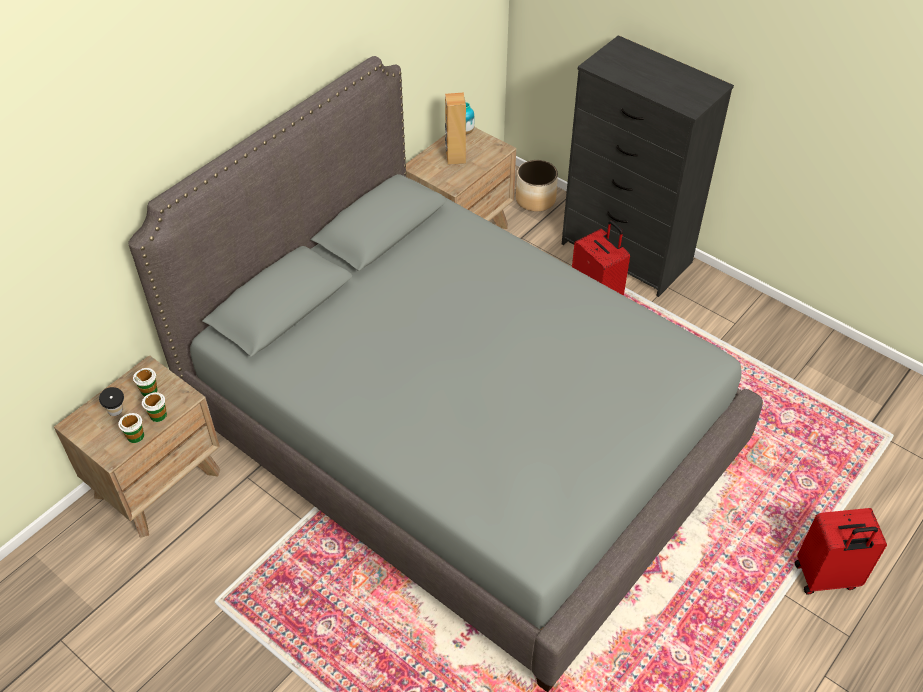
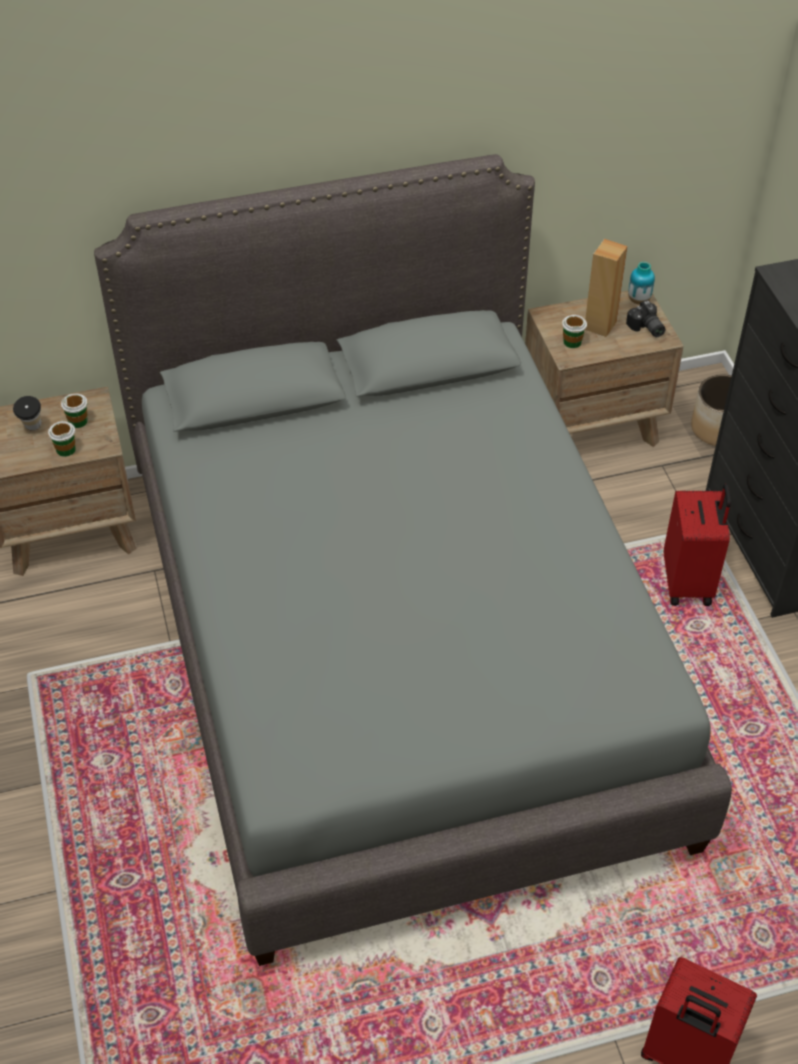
camera: 35 degrees right, 0 degrees up
(135, 436) = (30, 459): cup -> cup (572, 342)
(485, 147) = (646, 328): none -> camera

